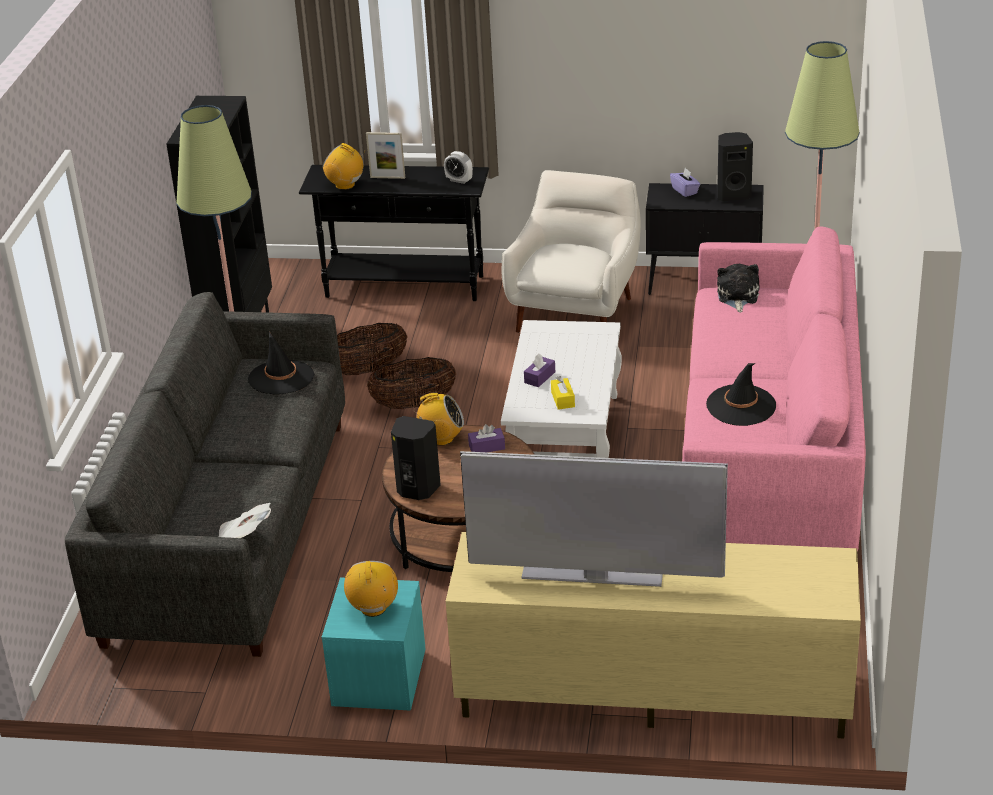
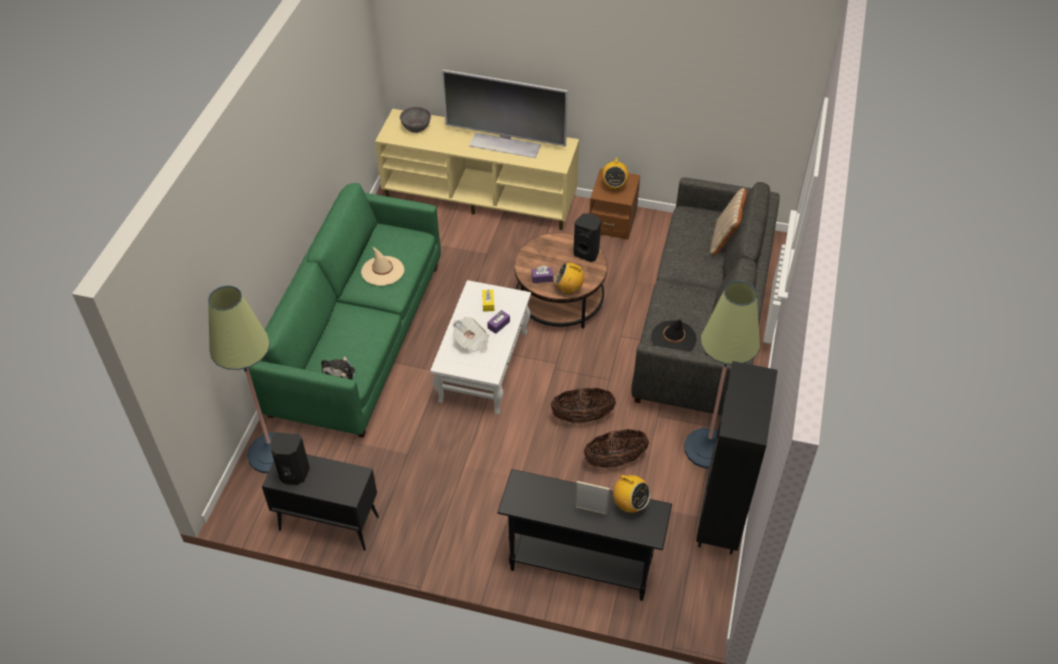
camera: 175 degrees left, 15 degrees up
(177, 516) = (724, 240): none -> beige pillow
(244, 536) = (684, 220): newspaper -> newspaper (472, 342)
(379, 679) = (612, 221): turquoise nightstand -> brown nightstand
(459, 180) = (527, 493): alarm clock -> none
(576, 312) = (443, 504): white armchair -> none
(685, 191) = (330, 488): purple tissue box -> none
(741, 406) = (382, 271): black hat -> beige hat
(770, 450) = (357, 338): pink sofa -> green sofa
(788, 584) = (416, 127): none -> grey bowl

